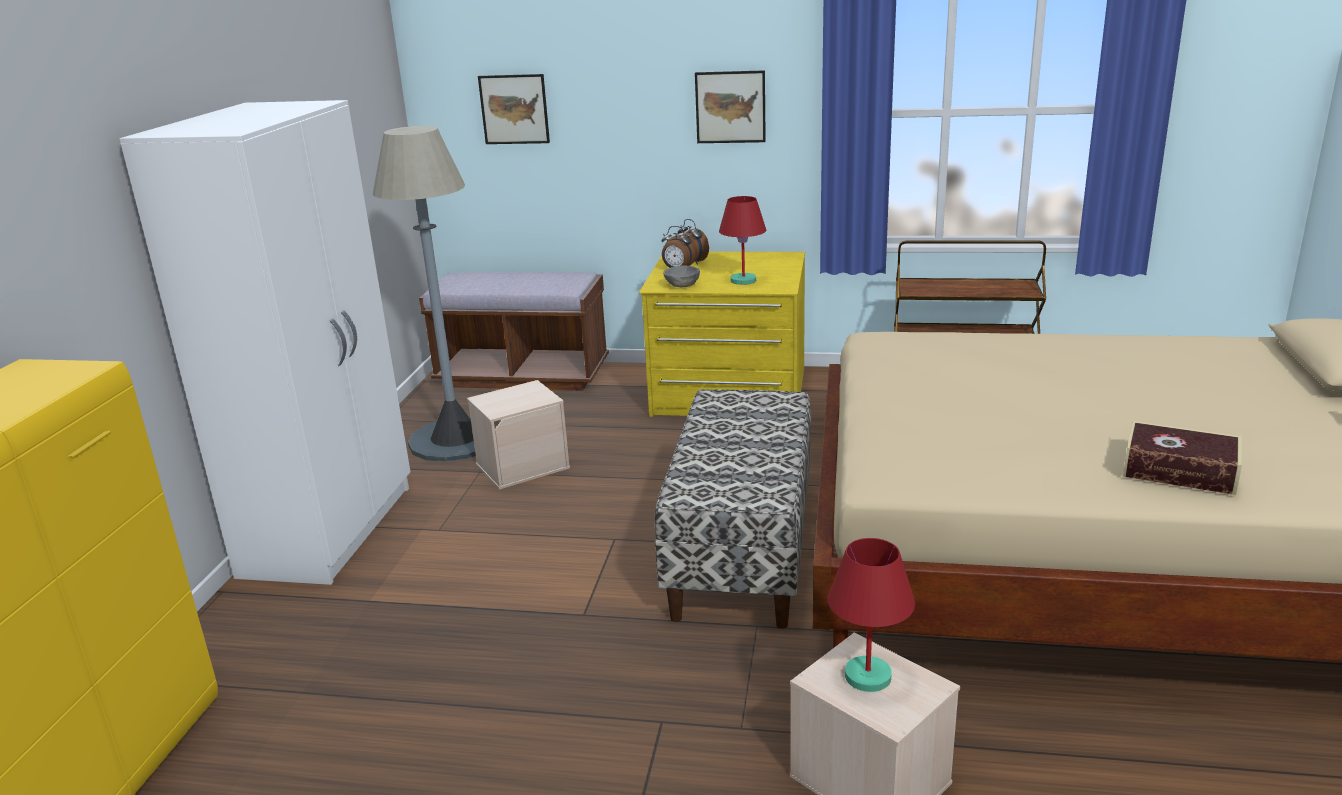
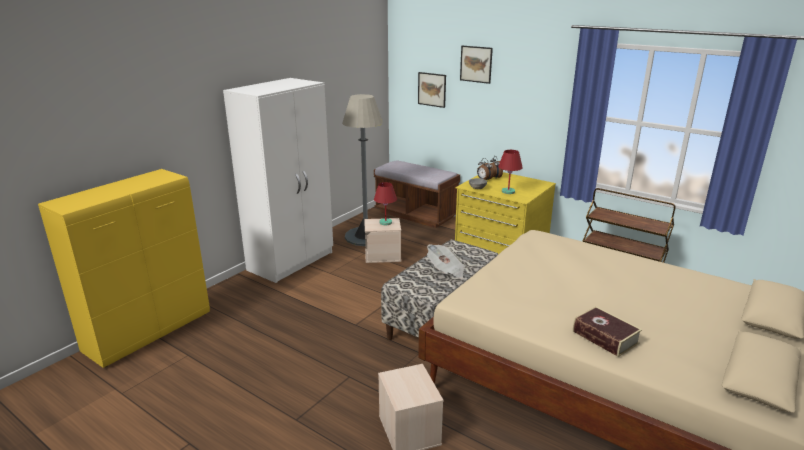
camera: 25 degrees right, 0 degrees up
(730, 107) = (528, 103): picture -> picture (476, 64)
(750, 446) = (446, 271): none -> newspaper
(869, 677) = (410, 382): red table lamp -> red table lamp (385, 223)

